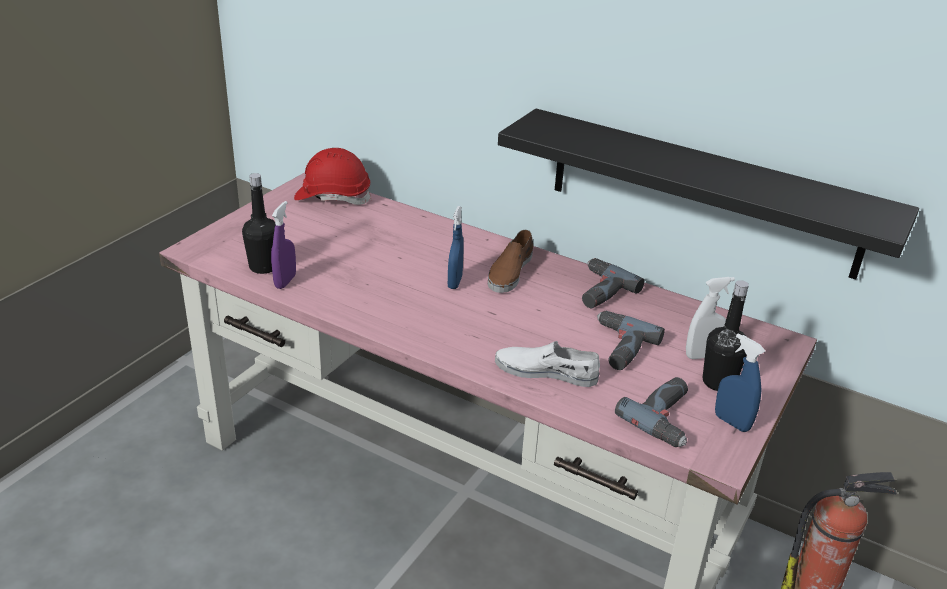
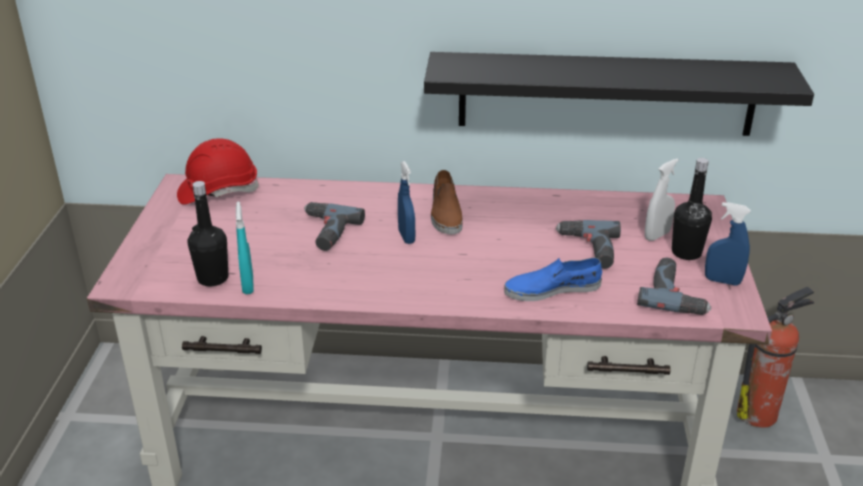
camera: 25 degrees left, 0 degrees up
(285, 281) = (248, 285): purple spray bottle -> turquoise spray bottle
(546, 371) = (552, 289): white shoe -> blue shoe
(598, 290) = (531, 207): power drill -> power drill (324, 232)

